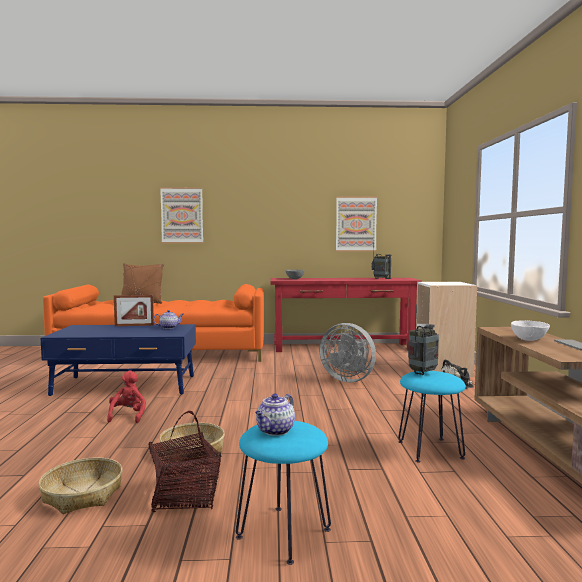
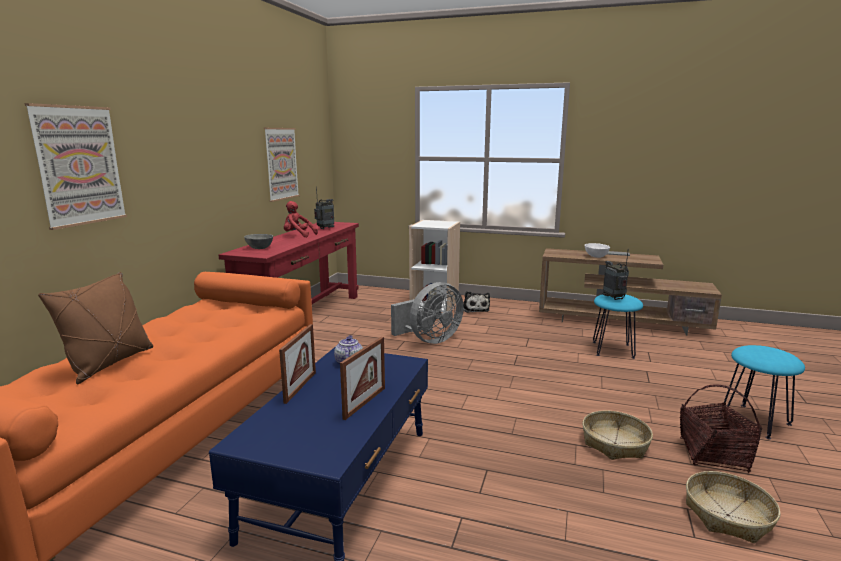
camera: 70 degrees left, 10 degrees up
(115, 333) = (365, 403): none -> picture frame
(128, 416) = (493, 482): red plush toy -> red plush toy (298, 235)
(275, 431) = (772, 355): teapot -> none

